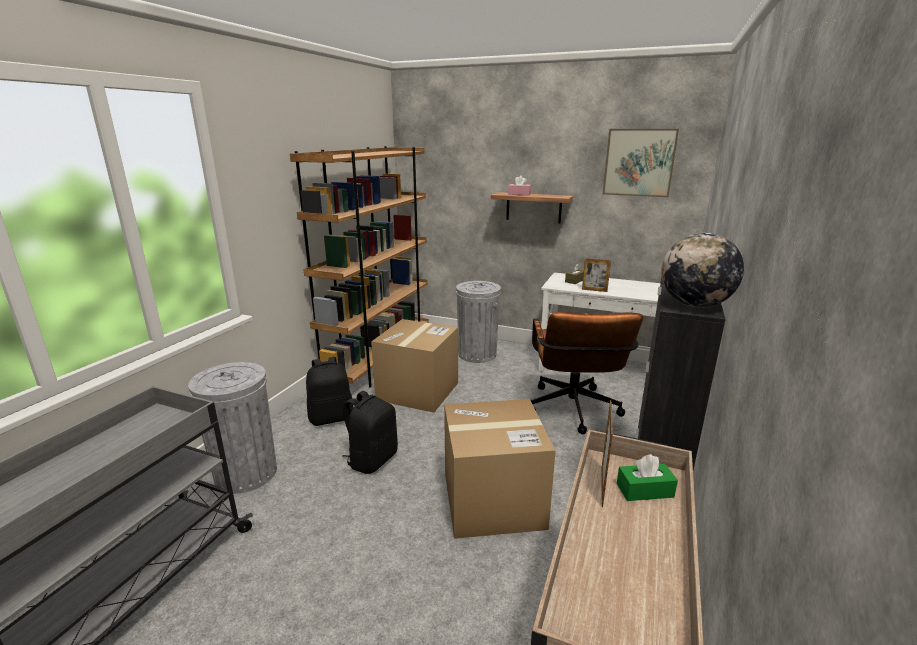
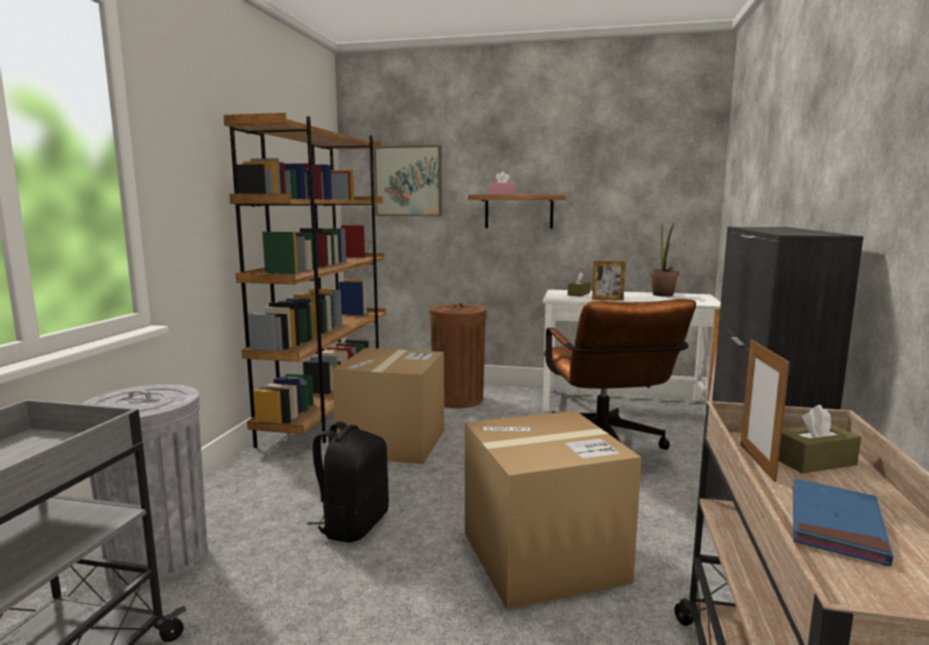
camera: 10 degrees left, 10 degrees down
(331, 417) = (278, 481): black backpack -> none
(477, 354) = (458, 399): grey trash can -> brown trash can
(617, 552) = (836, 525): none -> blue book
(639, 162) = (641, 152): picture -> picture (408, 181)
(644, 490) = (814, 461): green tissue box -> brown tissue box
(645, 286) = (663, 295): none -> potted plant
(694, 305) = (811, 233): globe -> none

